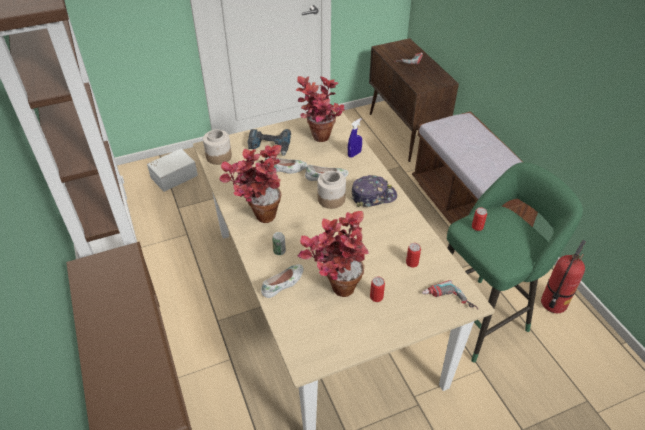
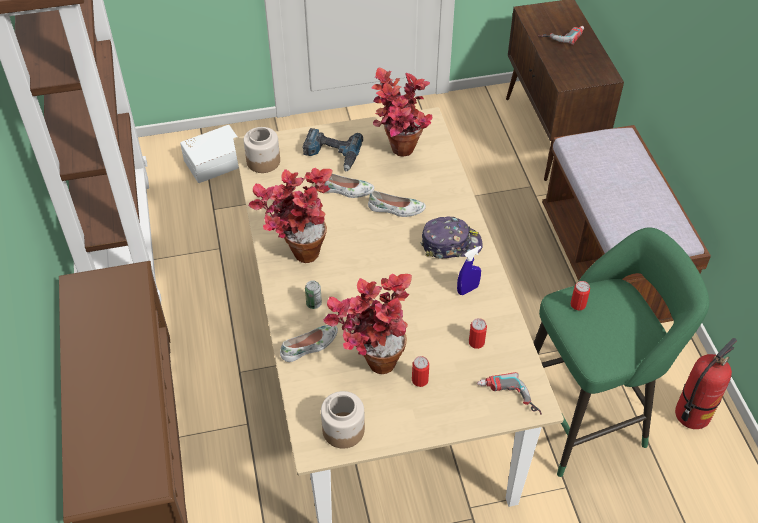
camera: 10 degrees right, 5 degrees up
(331, 199) = (395, 241): jar -> jar (343, 430)
(354, 154) = (441, 180): blue spray bottle -> blue spray bottle (467, 289)

